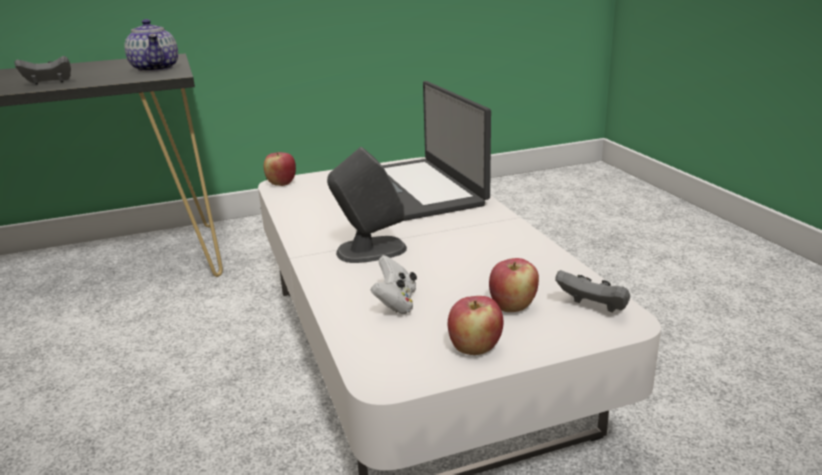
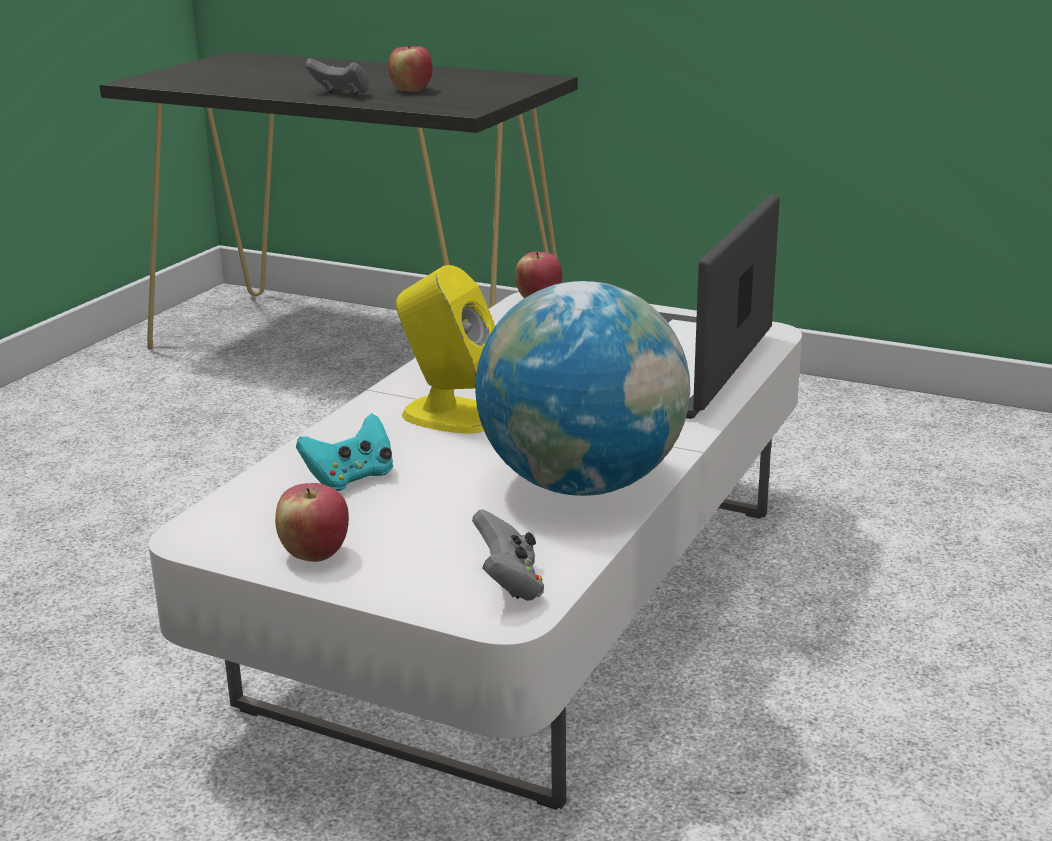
camera: 45 degrees right, 0 degrees up
(156, 69) = (477, 96): teapot -> none
(370, 250) = (450, 415): grey speaker -> yellow speaker
(396, 303) = (351, 478): white game controller -> turquoise game controller
(509, 251) = (583, 484): none -> globe
(512, 306) = (439, 538): apple -> apple (411, 90)

